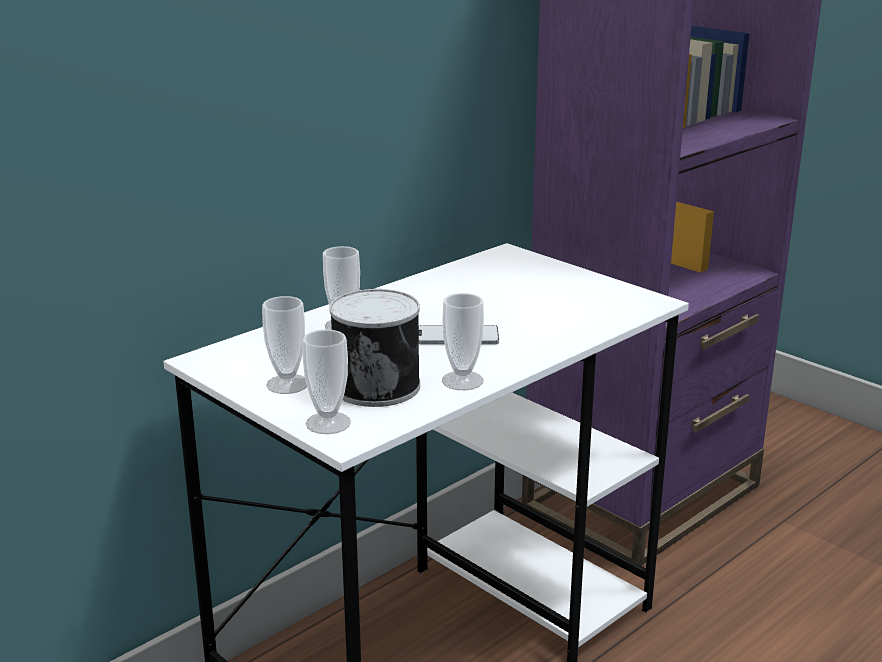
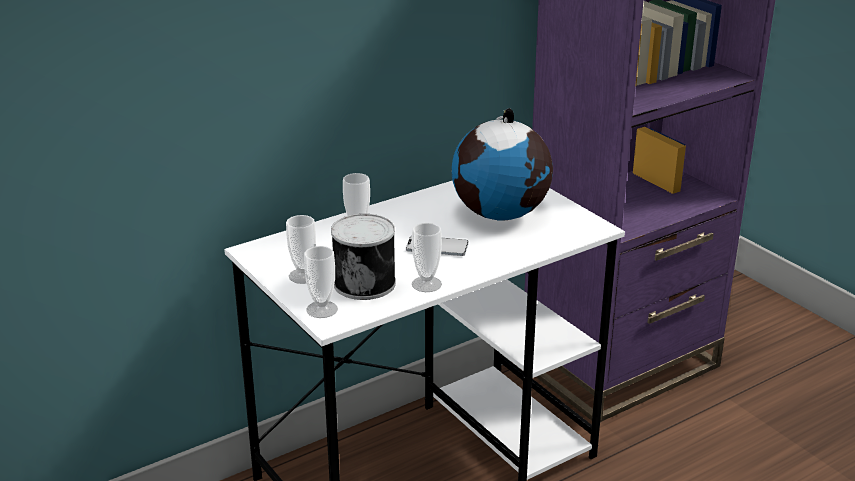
camera: 10 degrees right, 5 degrees up
(525, 295) = (501, 214): none -> globe

